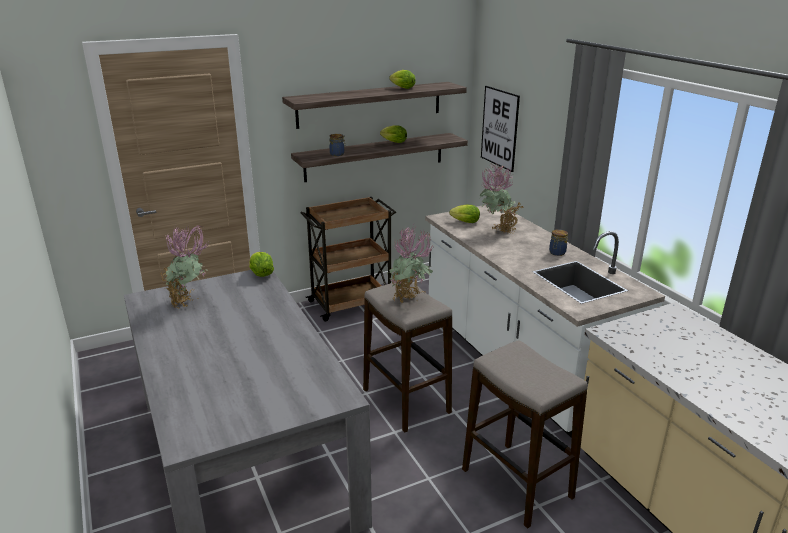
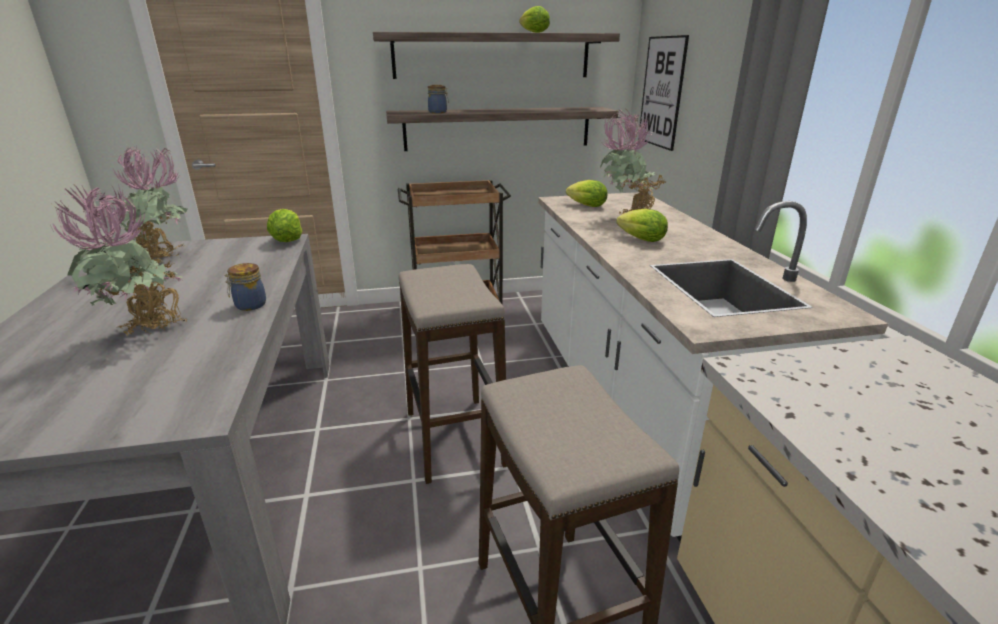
camera: 15 degrees right, 0 degrees up
(393, 142) = (519, 109): lettuce -> lettuce (639, 239)
(410, 301) = (449, 290): potted plant -> potted plant (148, 334)
(557, 253) = (703, 247): jar -> jar (249, 305)

